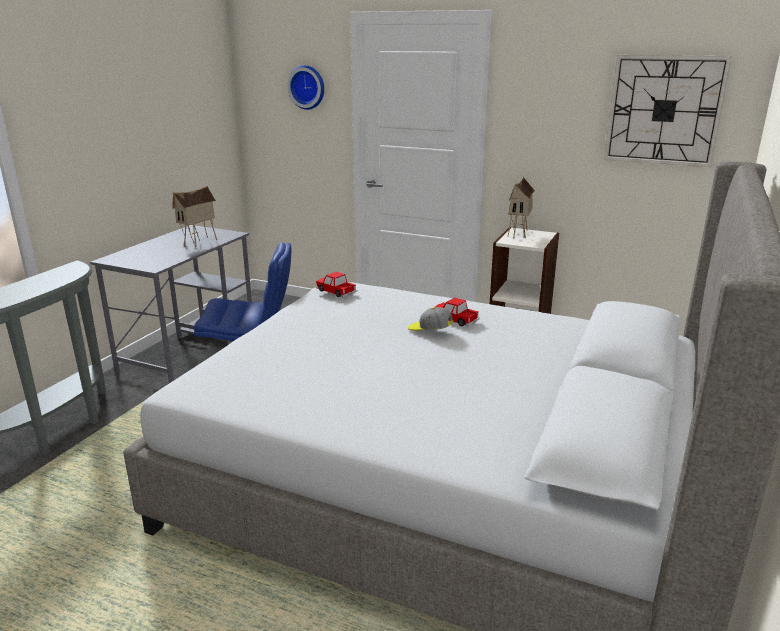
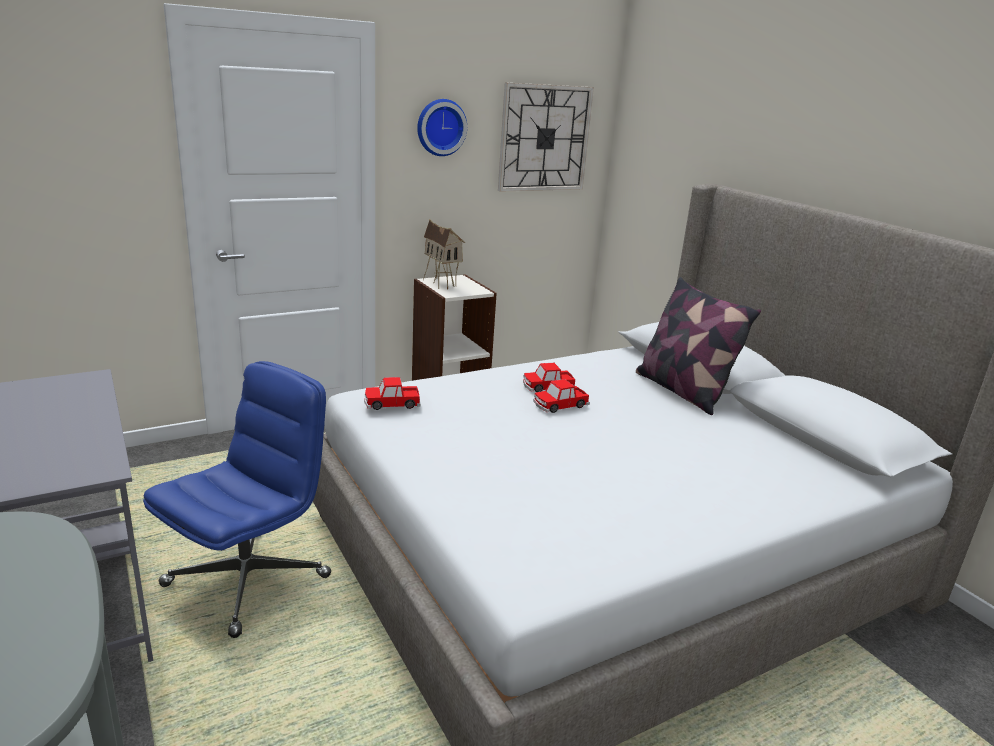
camera: 55 degrees left, 0 degrees up
(199, 243) = (73, 408): toy house -> none
(307, 87) = (89, 118): wall clock -> wall clock (440, 127)
(429, 330) = (560, 405): cap -> toy car
(559, 362) = (682, 391): none -> pillow

